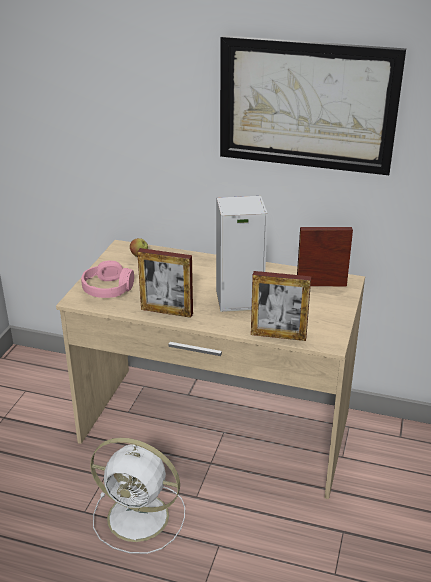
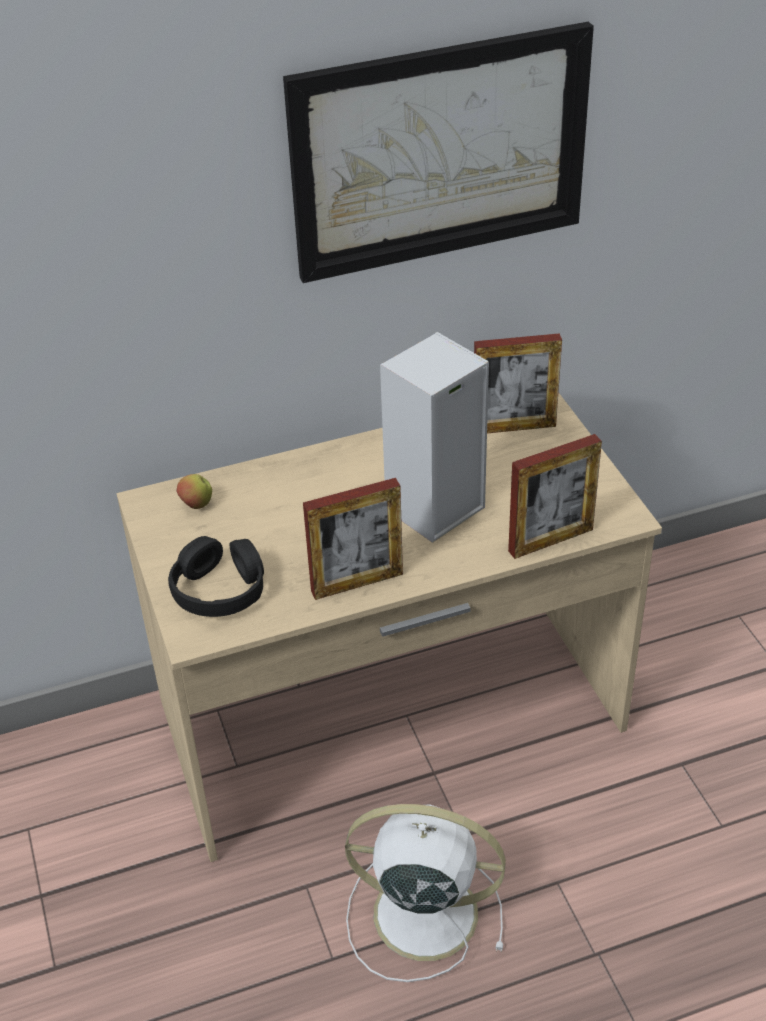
camera: 35 degrees left, 10 degrees up
(108, 288) = (219, 589): pink headphones -> black headphones
(141, 518) = (420, 913): white fan -> white fan turned 150 degrees counterclockwise
(321, 284) = (514, 427): picture frame -> picture frame turned 150 degrees counterclockwise

